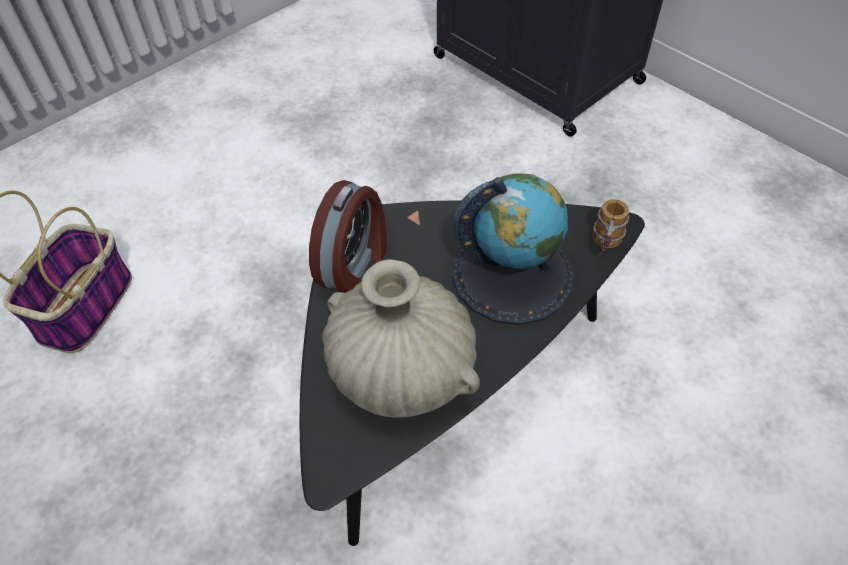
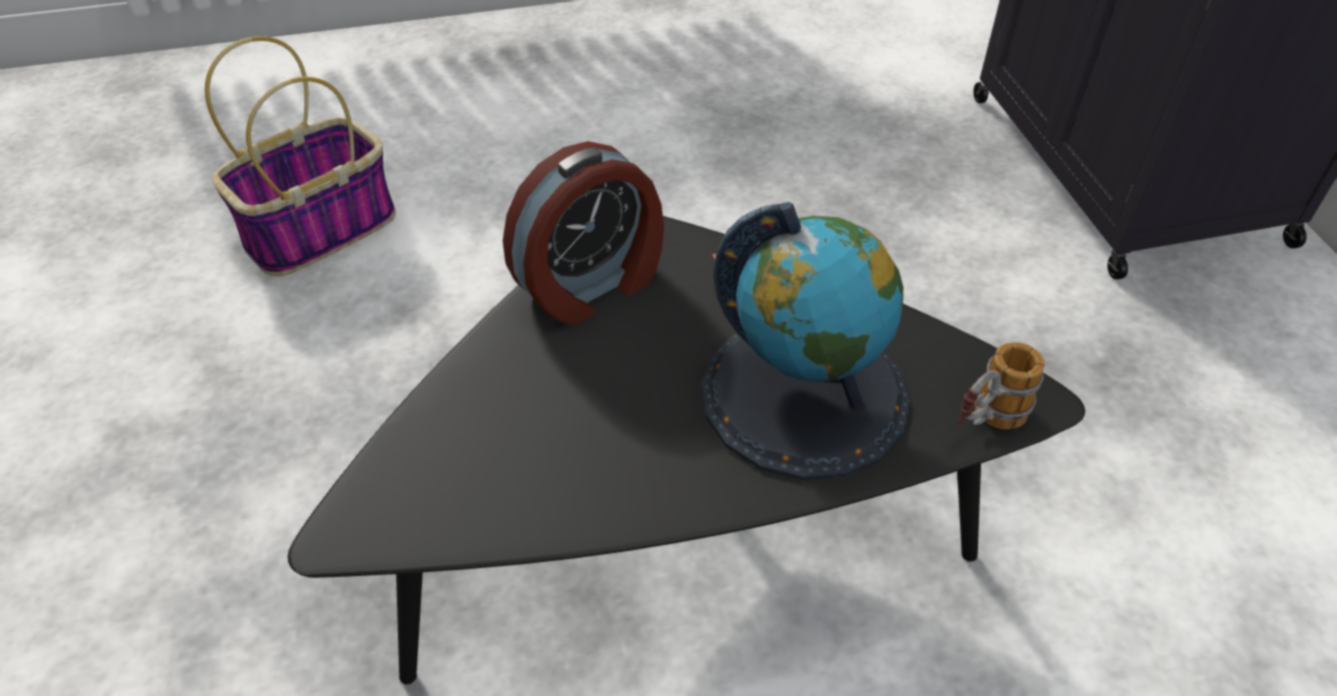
camera: 30 degrees right, 5 degrees down
(401, 371) = (542, 448): beige vase -> none

